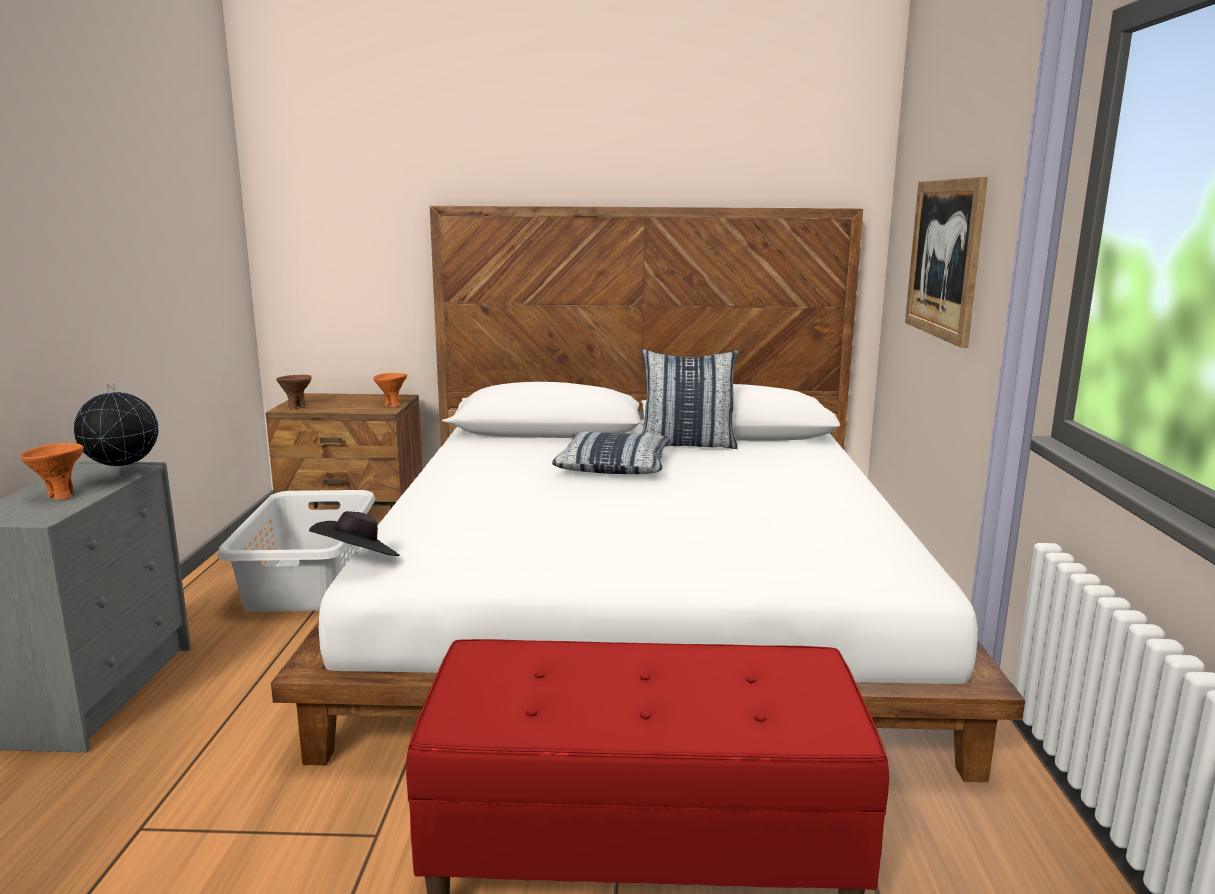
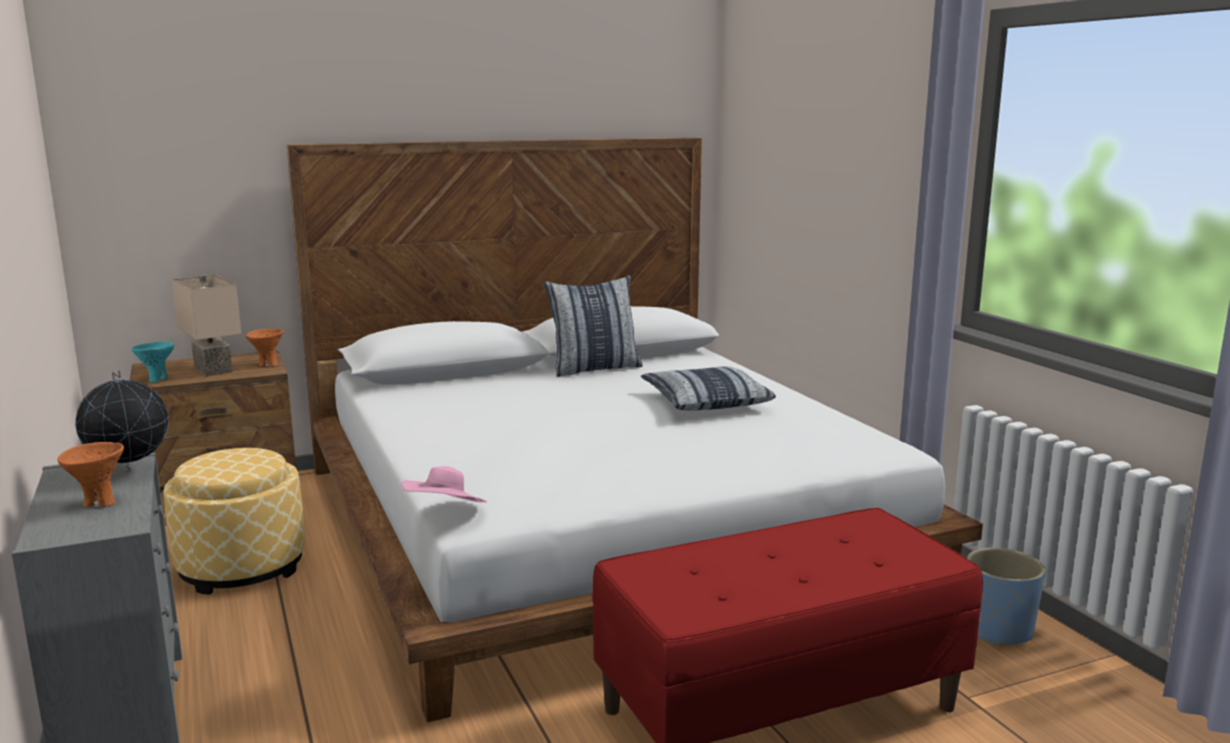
camera: 25 degrees left, 0 degrees up
(296, 407) = (157, 379): brown bowl -> turquoise bowl
(310, 580) = (242, 566): grey laundry basket -> ottoman
(348, 404) = (216, 369): none -> beige table lamp
(358, 560) = (445, 513): black hat -> pink hat
(614, 466) = (557, 396): pillow -> pillow (705, 401)
(944, 258) = (806, 184): picture -> none
(1007, 845) = (998, 630): none -> blue planter

